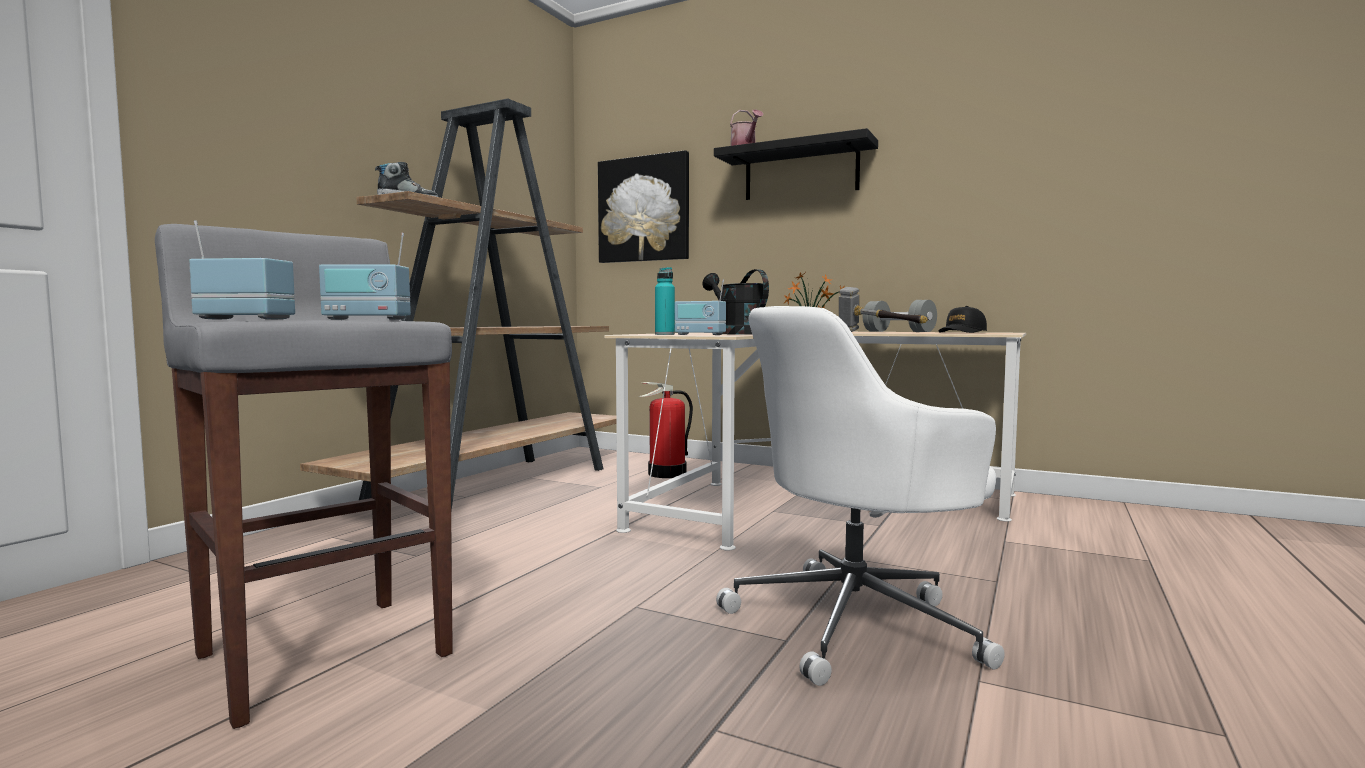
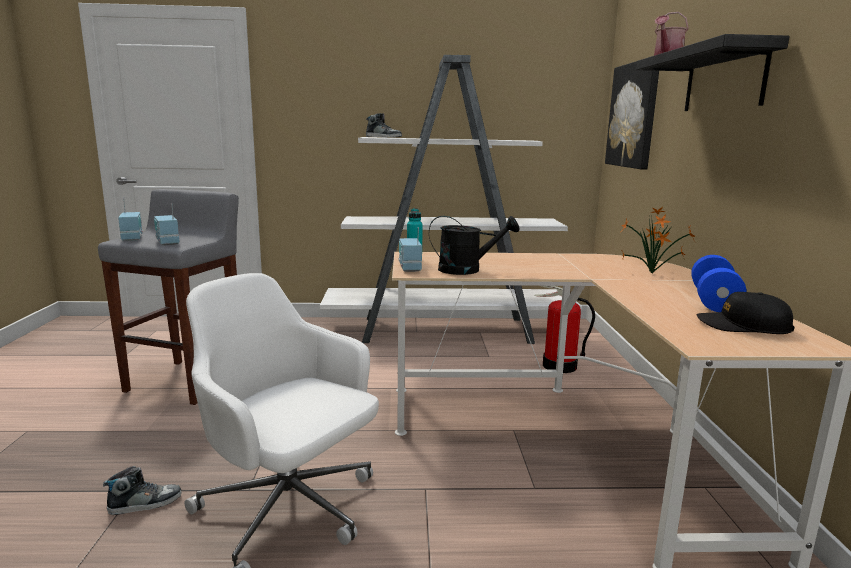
camera: 60 degrees right, 10 degrees up
(497, 485) = (449, 330): brown bookcase -> white bookcase
(736, 334) = (467, 270): black watering can -> black watering can turned 60 degrees clockwise
(766, 720) = (145, 503): none -> shoe
(877, 332) = (640, 297): hammer -> none
(898, 331) = (713, 301): grey dumbbell -> blue dumbbell

